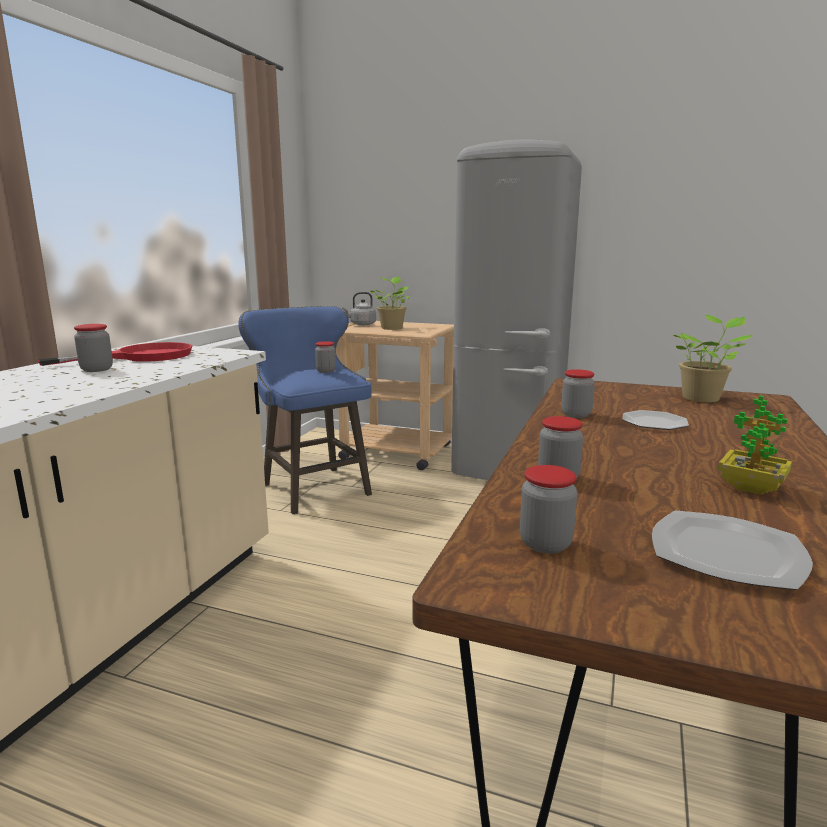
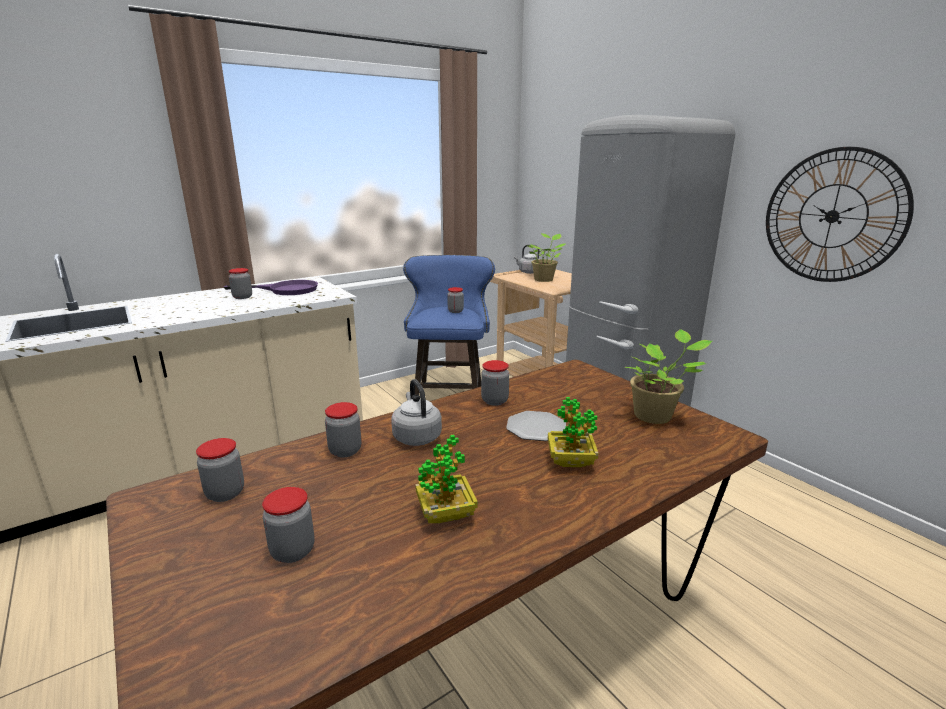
camera: 35 degrees right, 5 degrees up
(141, 357) = (285, 290): red frying pan -> purple frying pan
(586, 451) = (416, 436): none -> grey kettle
(675, 235) = (832, 216): none -> wall clock
(728, 553) = (293, 551): plate -> jar
(730, 434) = (570, 461): none -> potted plant

